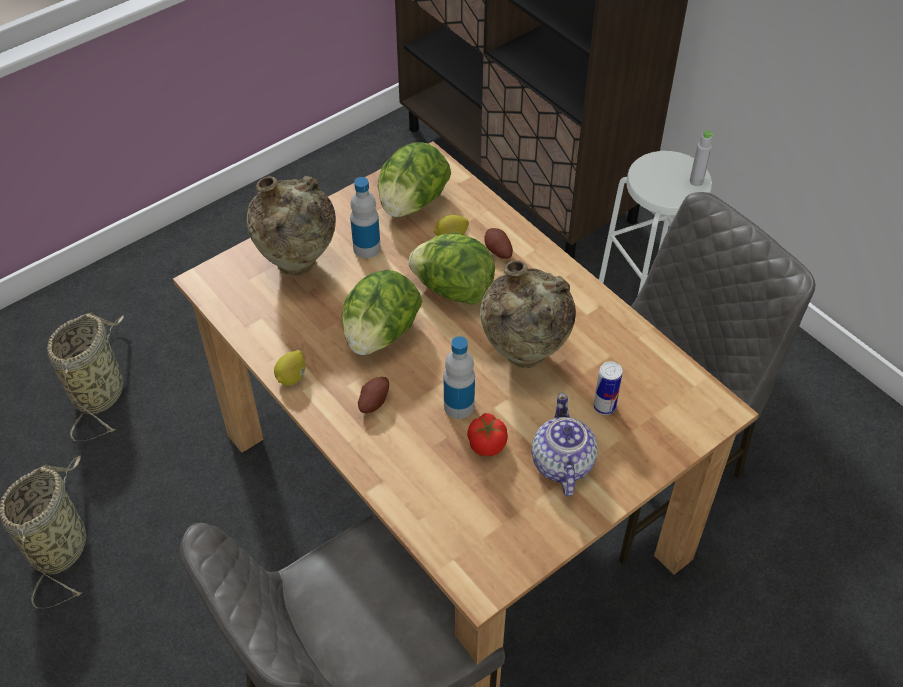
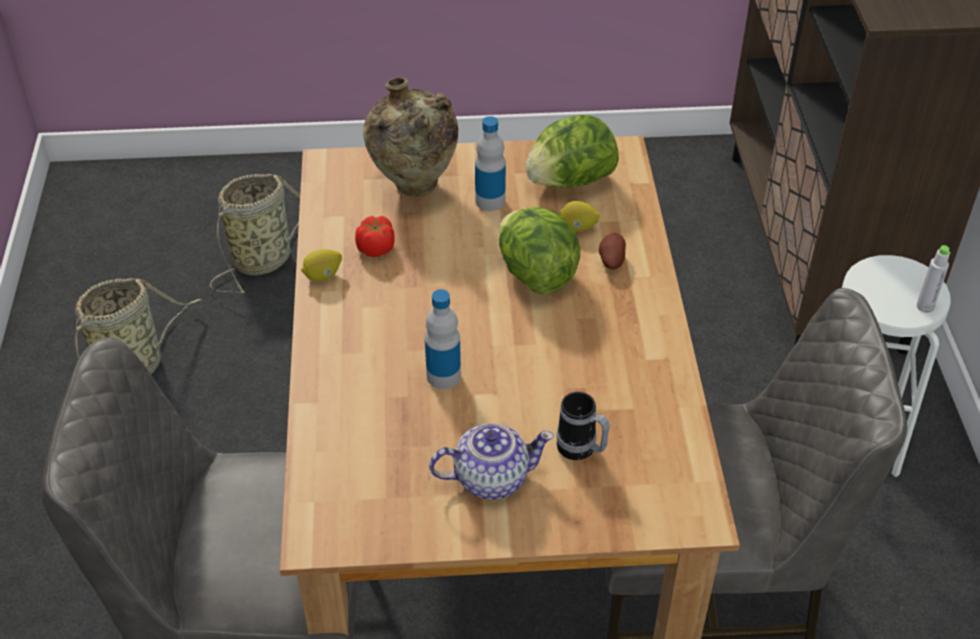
camera: 35 degrees right, 5 degrees down
(373, 402) = (371, 332): potato -> none
(380, 334) = (432, 279): lettuce -> none
(487, 444) = (437, 422): tomato -> tomato (376, 248)
(524, 359) = (545, 367): beige vase -> none
(561, 464) = (490, 478): teapot -> teapot turned 45 degrees clockwise
(604, 407) = (581, 450): can -> mug

